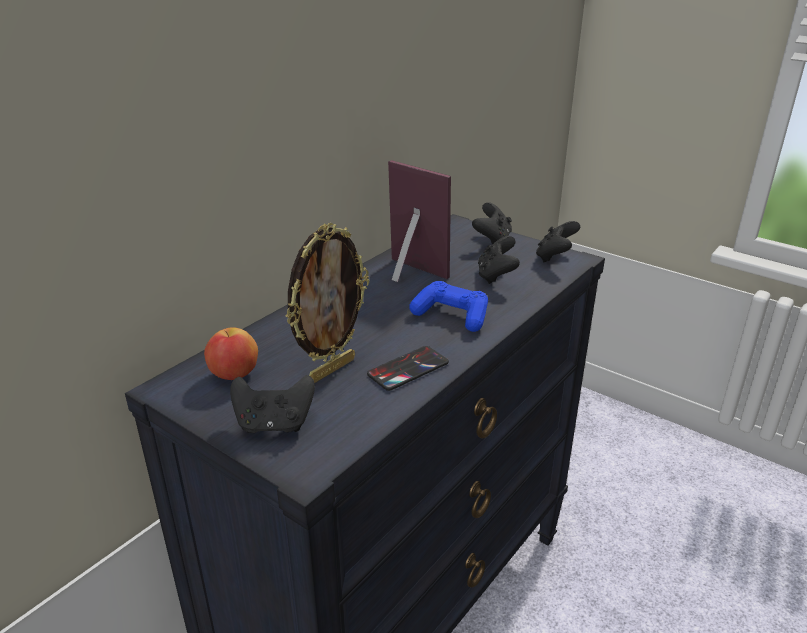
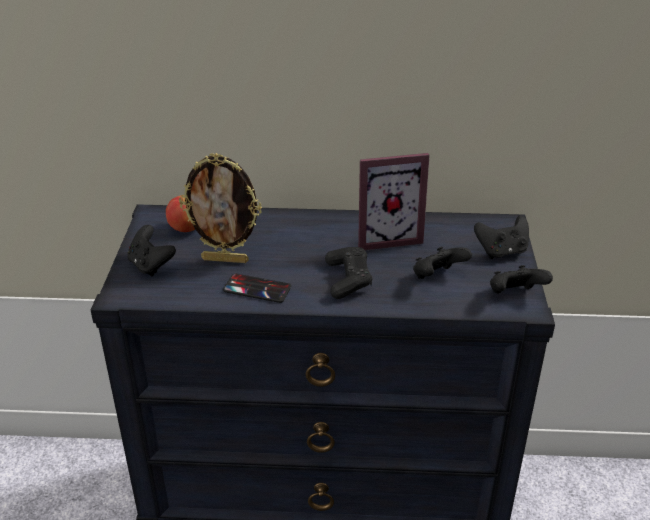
camera: 55 degrees right, 5 degrees up
(408, 274) = (386, 236): picture frame -> picture frame turned 75 degrees clockwise
(451, 315) = (348, 279): blue game controller -> black game controller

